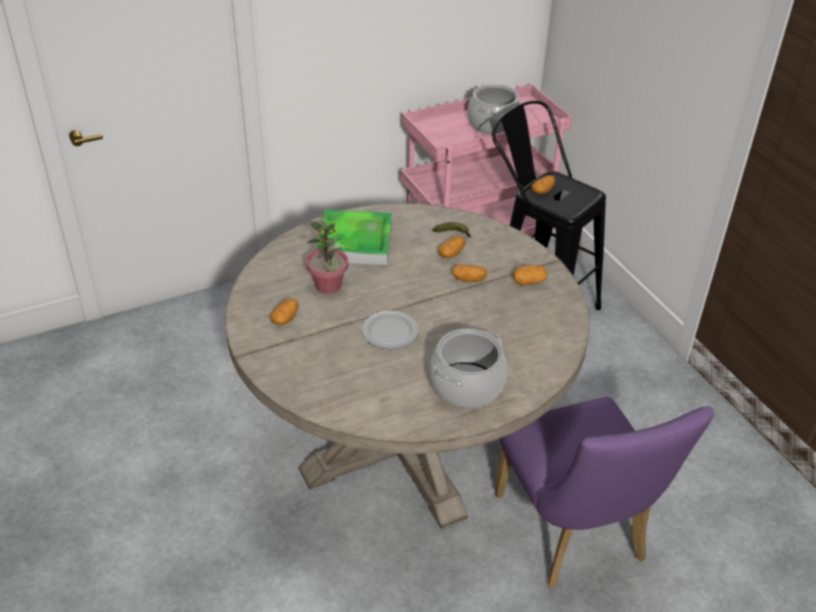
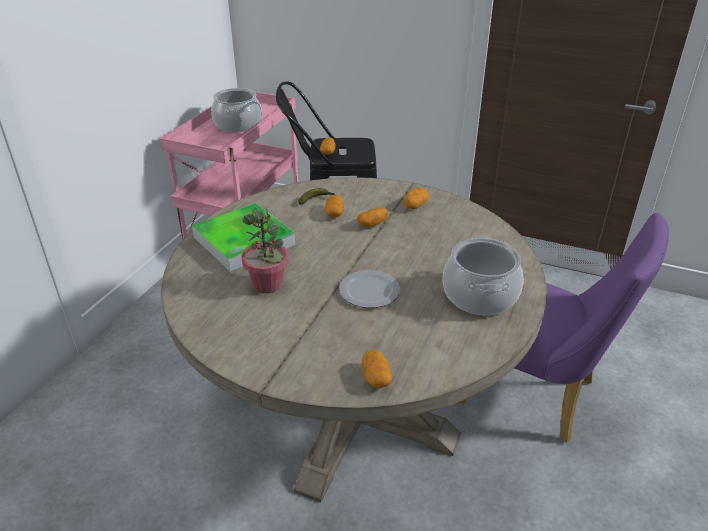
camera: 40 degrees left, 5 degrees down
(285, 318) = (265, 331): potato -> potato (376, 377)

